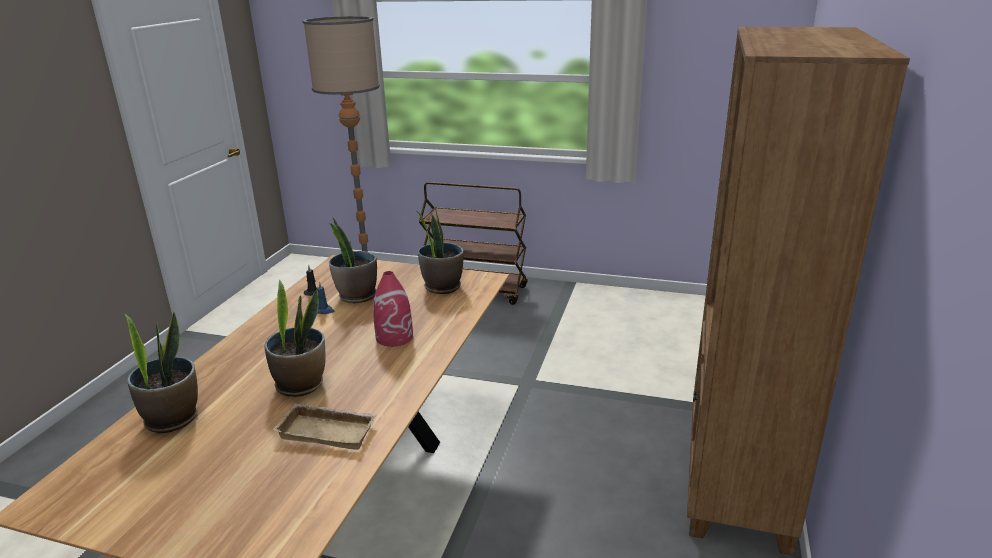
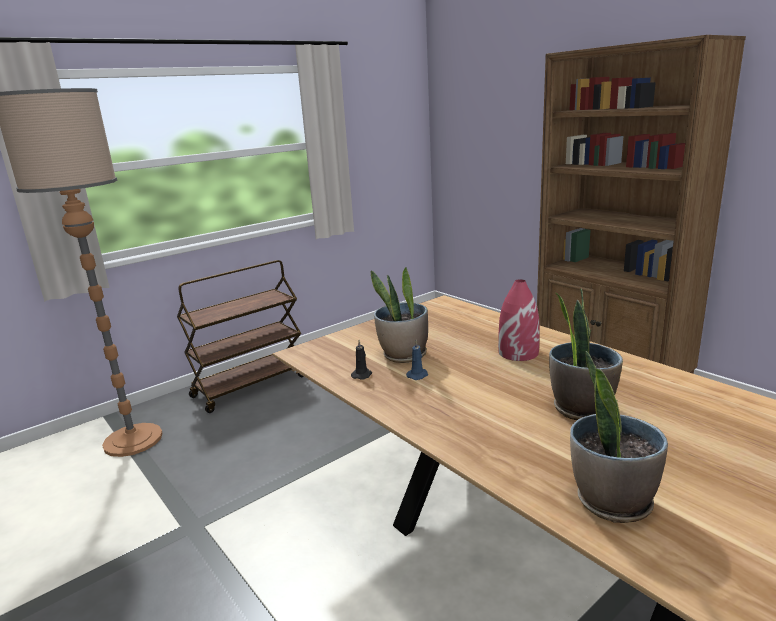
camera: 55 degrees left, 5 degrees down
(329, 430) = (686, 406): beige tray -> none
(442, 287) = (435, 319): potted plant -> none

